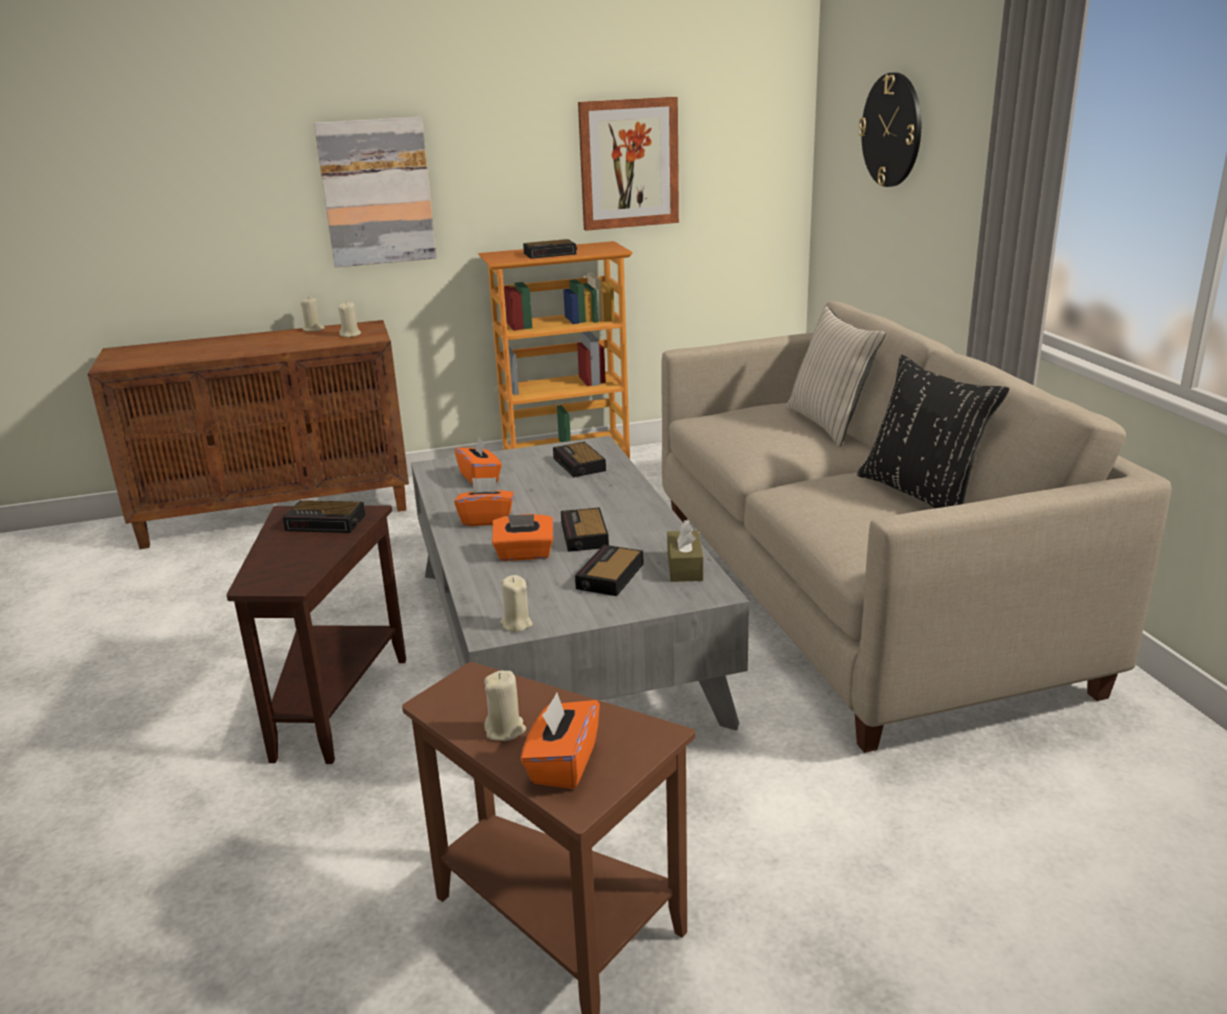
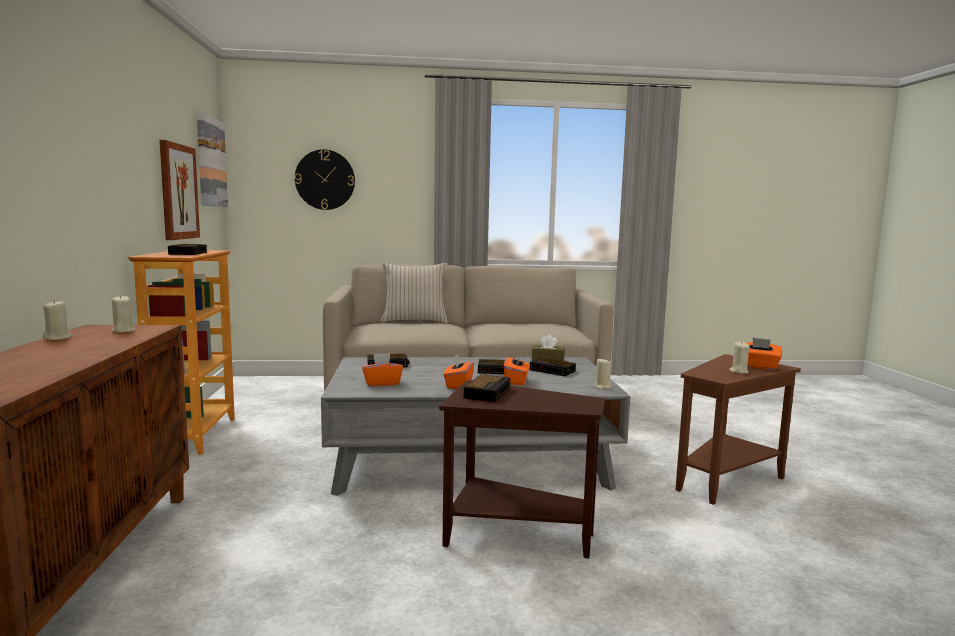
camera: 80 degrees left, 15 degrees down
(377, 192) = (71, 193): picture -> picture (210, 162)
(922, 495) = (514, 322): black pillow -> none

